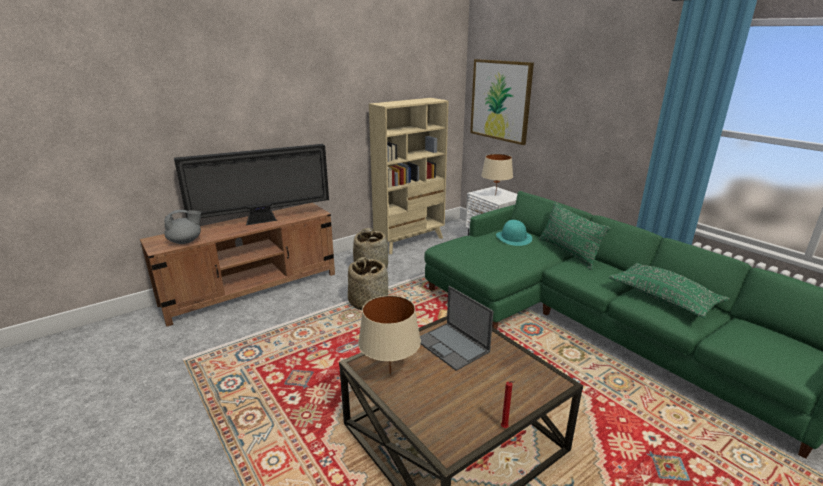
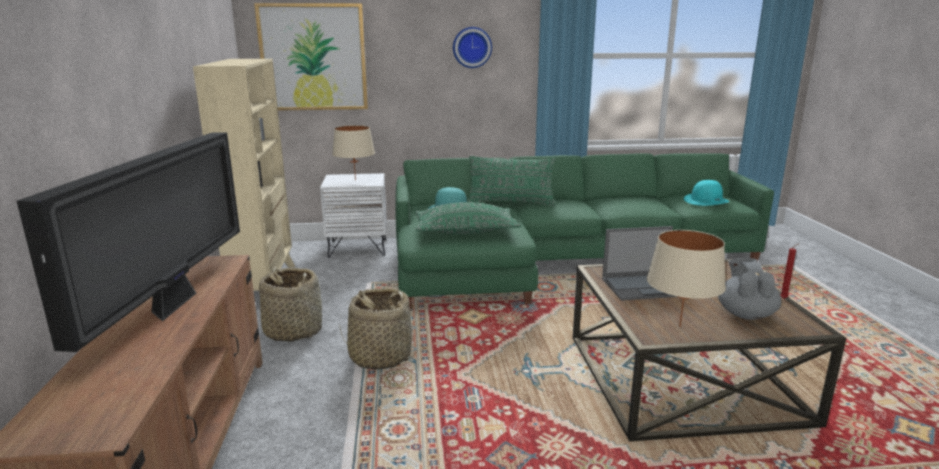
camera: 60 degrees left, 5 degrees down
(186, 241) = (125, 392): grey teapot -> grey teapot (745, 314)
(606, 107) = (472, 47): none -> wall clock
(663, 298) = (625, 202): green pillow -> green pillow (465, 232)
(763, 343) = (706, 200): none -> turquoise hat

